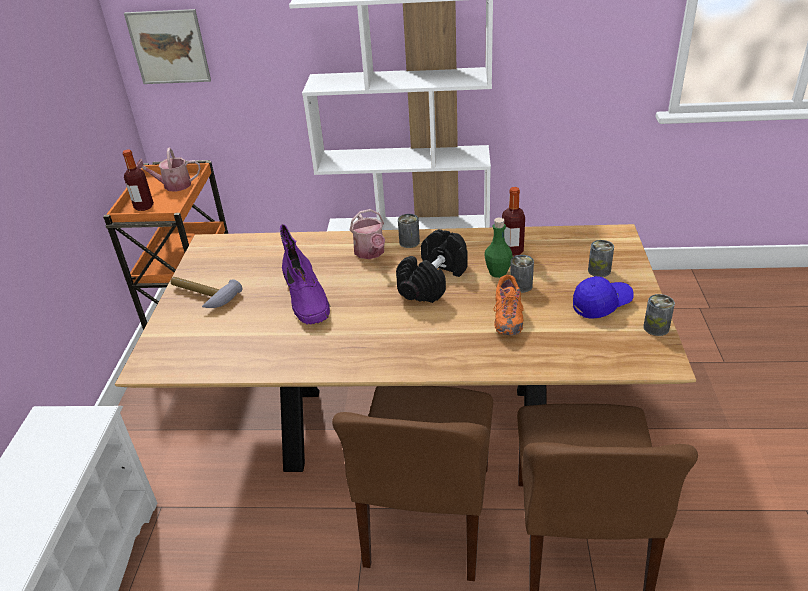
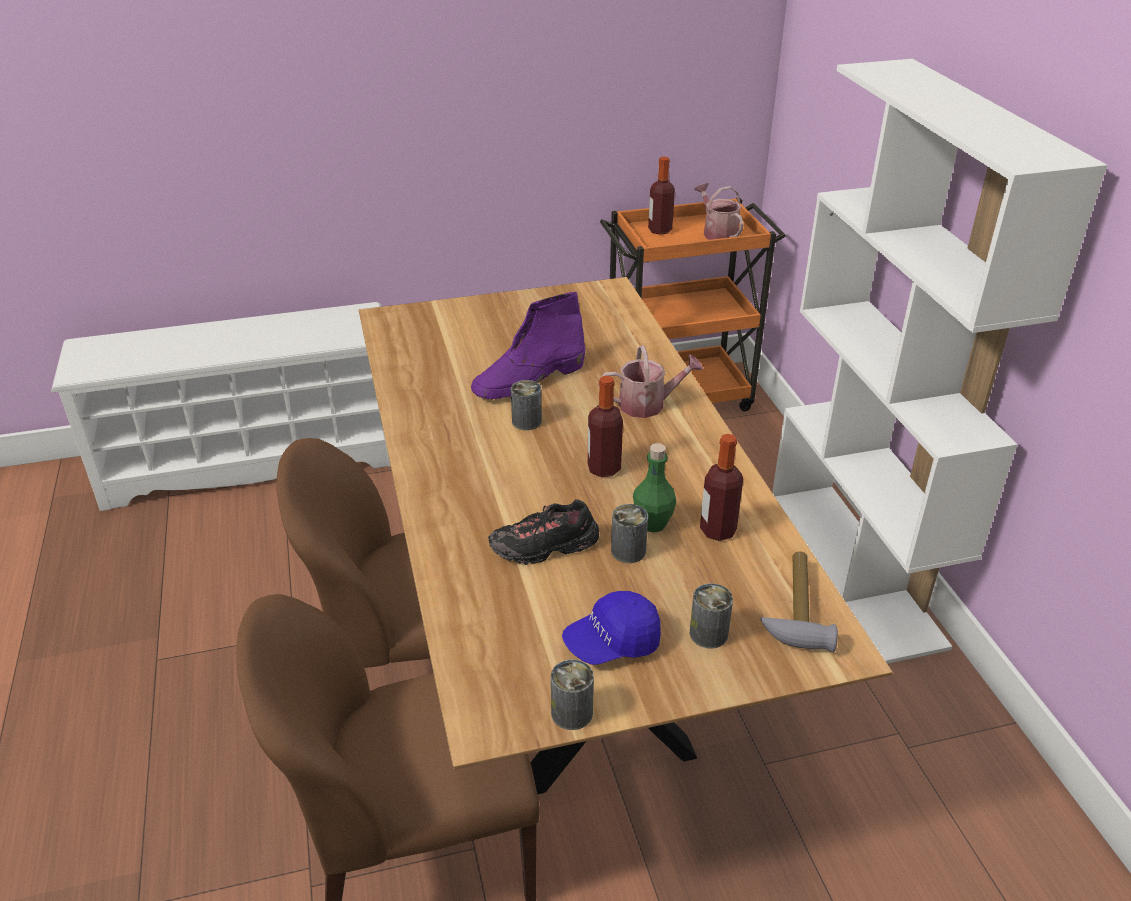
camera: 70 degrees right, 0 degrees up
(169, 47) = (809, 73): picture -> none
(202, 296) = (509, 314): hammer -> hammer (795, 607)
(371, 253) = (648, 404): watering can -> watering can turned 150 degrees counterclockwise
(409, 242) = (691, 430): can -> can (526, 421)
(433, 282) = (604, 468): black dumbbell -> bottle
(507, 317) = (545, 548): orange shoe -> black shoe
(601, 304) = (612, 643): blue cap -> blue cap turned 105 degrees clockwise

